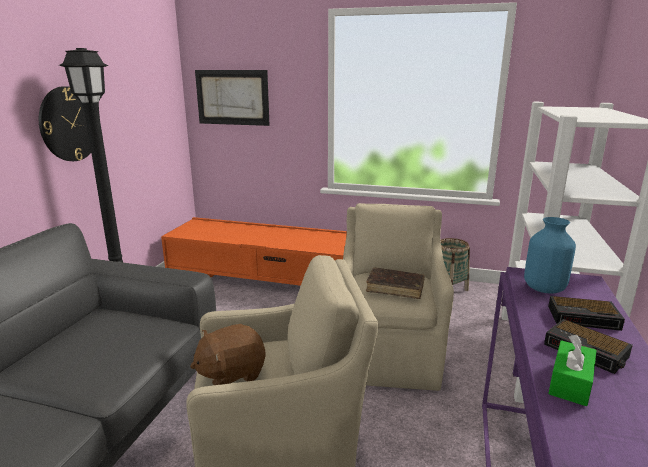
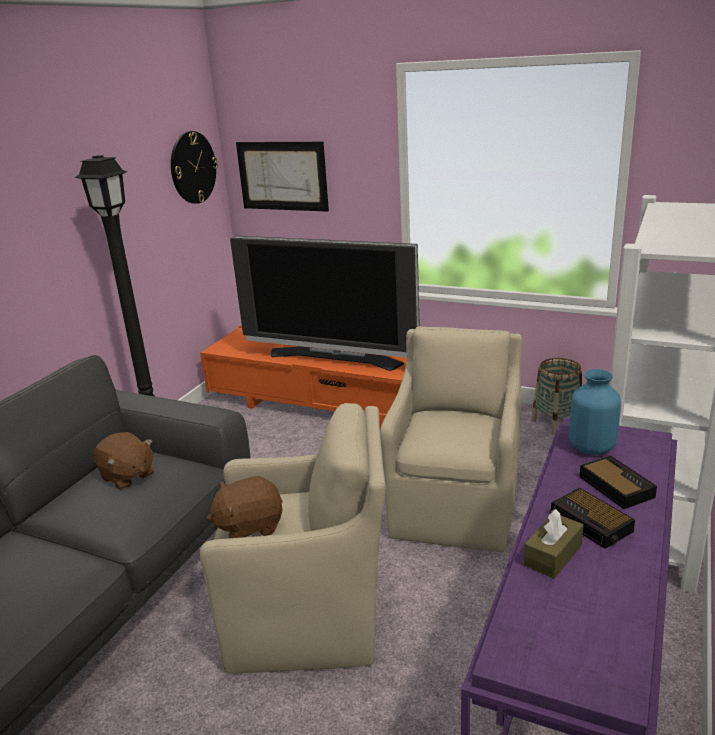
camera: 10 degrees right, 5 degrees up
(69, 124) = (89, 236): wall clock -> wall clock (193, 167)
(102, 333) = (127, 476): none -> brown plush toy
(275, 240) = (334, 358): none -> television
(395, 288) = (452, 433): brown book -> none
(570, 383) = (552, 555): green tissue box -> brown tissue box
(585, 318) = (615, 486): alarm clock -> alarm clock turned 135 degrees counterclockwise

